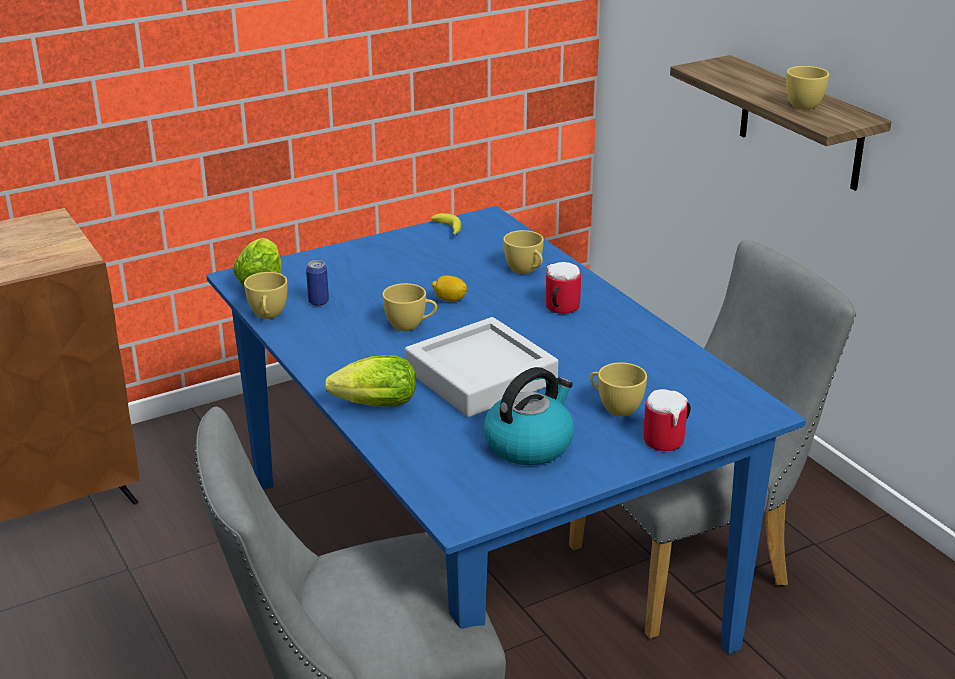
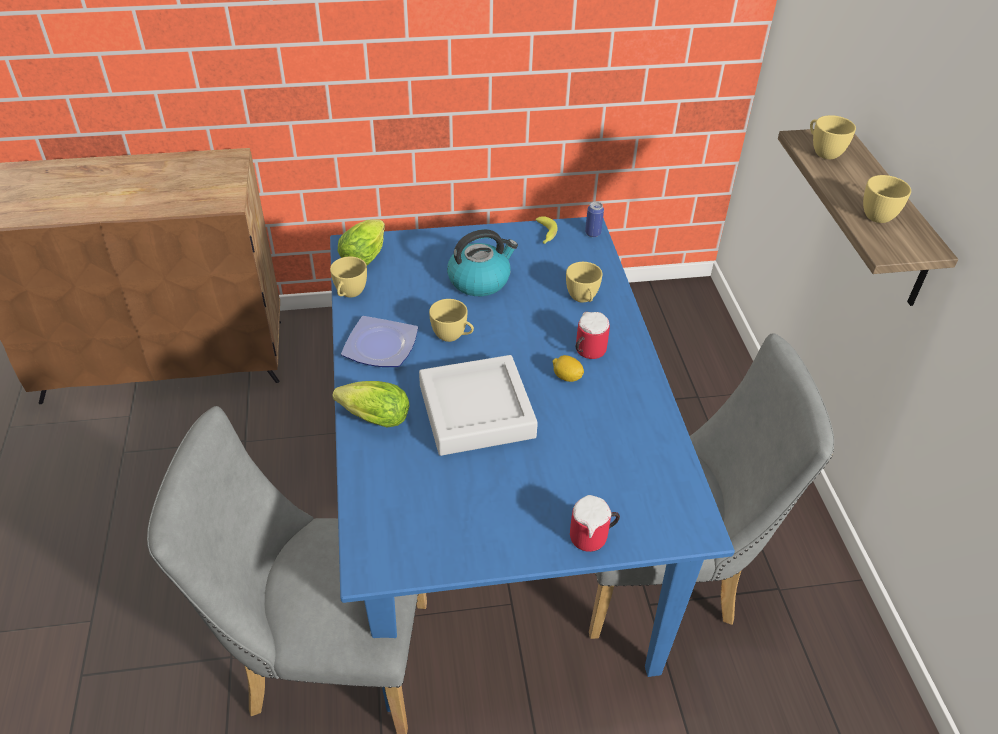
camera: 20 degrees right, 15 degrees up
(318, 302) = (396, 289): can -> can (593, 233)
(338, 350) = (381, 347): none -> plate
(450, 300) = (501, 315): lemon -> lemon (567, 377)
(529, 444) = (472, 503): kettle -> kettle (480, 280)
(615, 407) = (568, 483): yellow cup -> yellow cup (823, 151)

